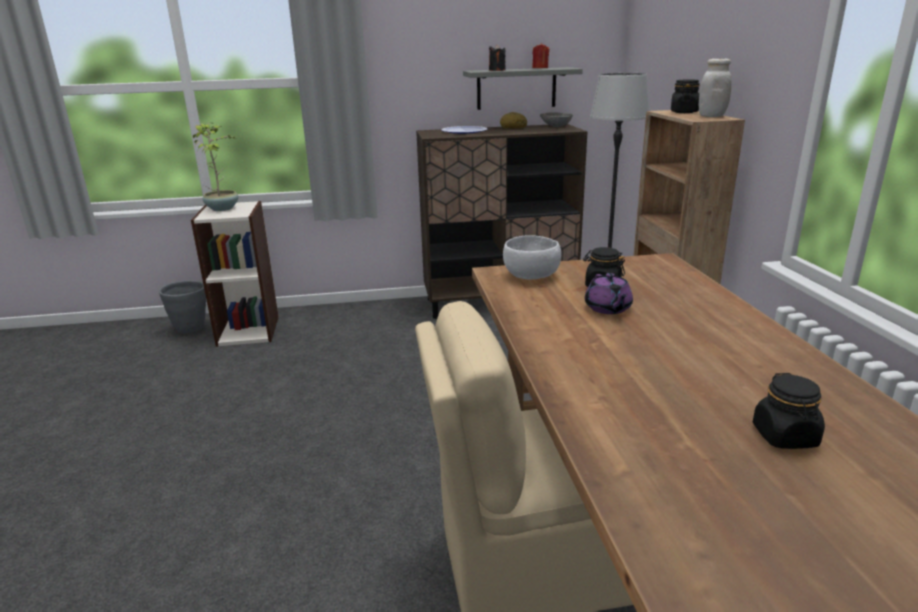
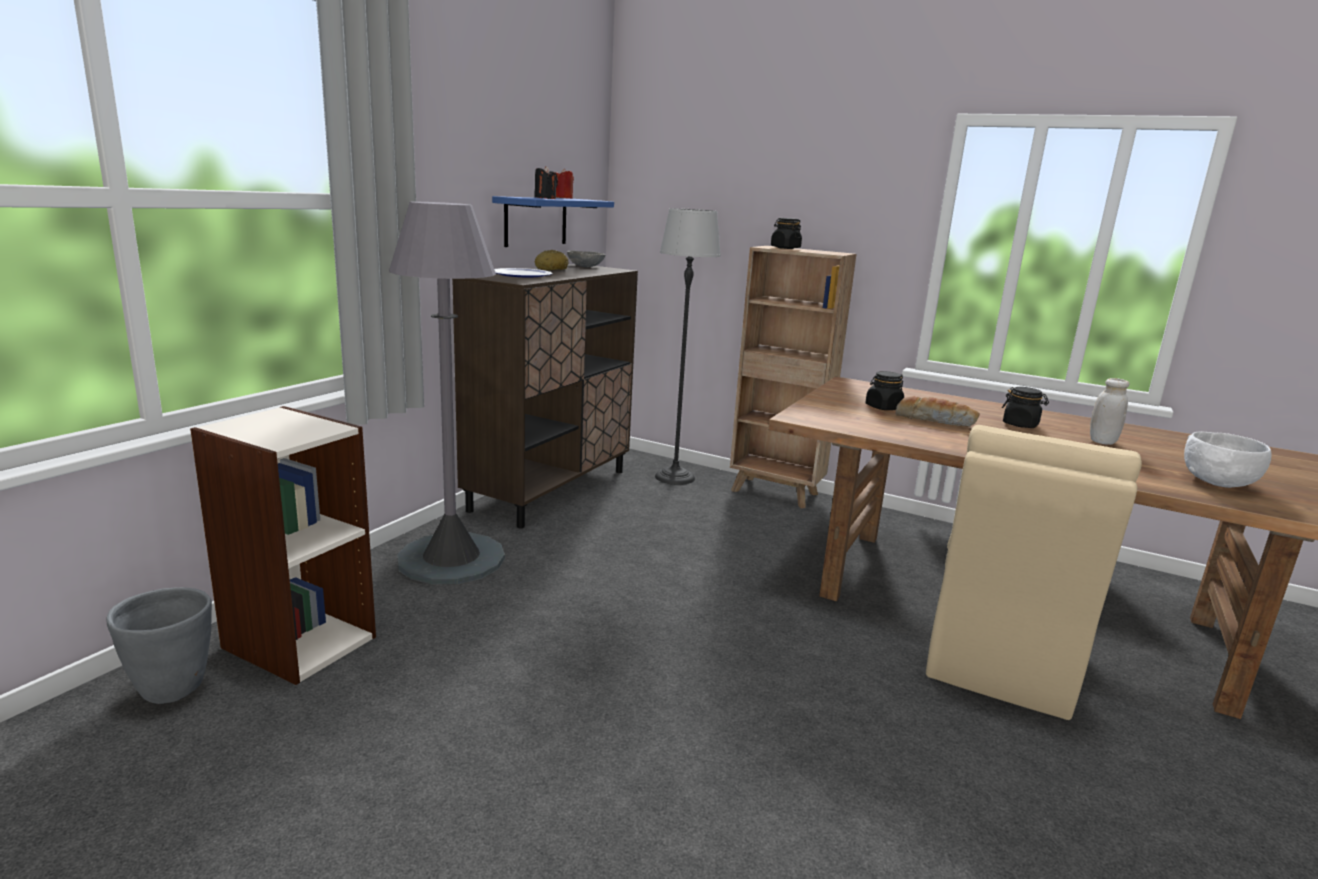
camera: 55 degrees left, 5 degrees down
(223, 208) = (261, 427): potted plant -> none
(369, 320) = (451, 559): none -> grey floor lamp
(516, 88) = (536, 221): grey shelf -> blue shelf
(531, 276) = (828, 413): white bowl -> white bowl (1218, 482)
(608, 308) = (935, 420): purple teapot -> bread
(711, 116) = (823, 251): white jar -> white jar (1102, 441)
(785, 436) = (1175, 454): black jar -> black jar (1020, 424)

